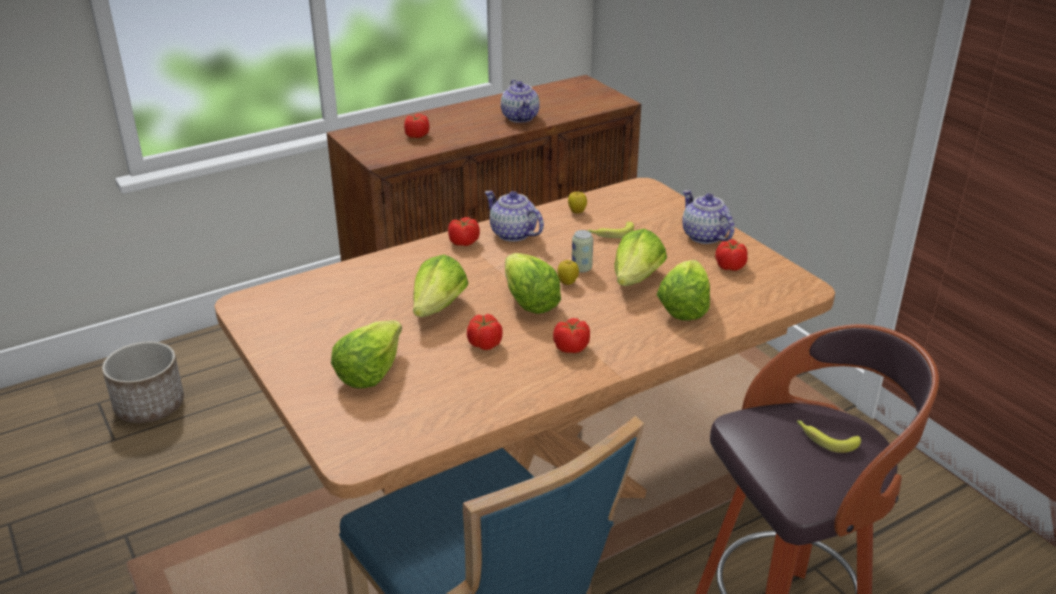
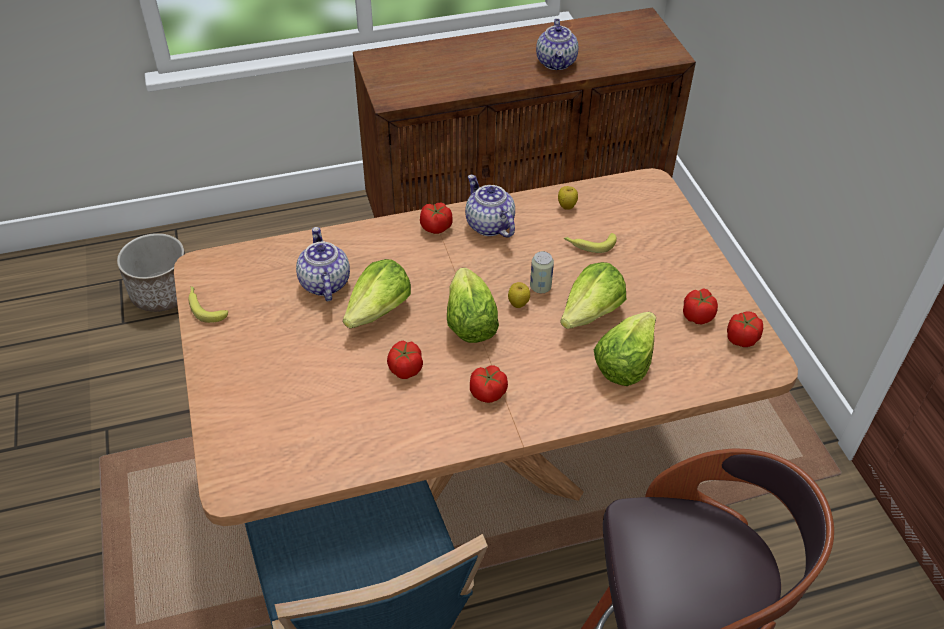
camera: 15 degrees right, 15 degrees up
(369, 371) = (284, 380): lettuce -> none
(416, 135) = (440, 71): tomato -> tomato (741, 338)
(703, 236) = (687, 267): teapot -> teapot (324, 283)
(825, 439) = (710, 561): banana -> banana (205, 307)

